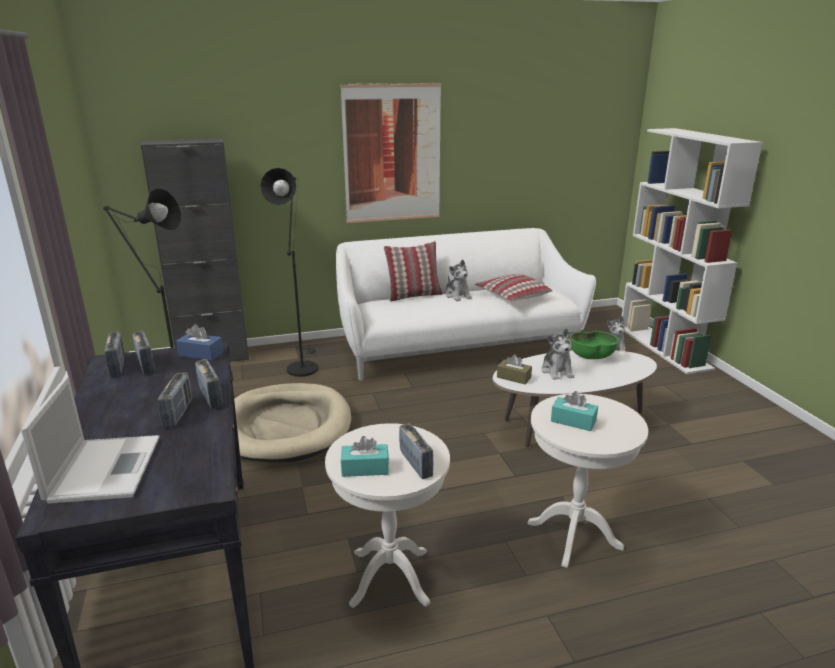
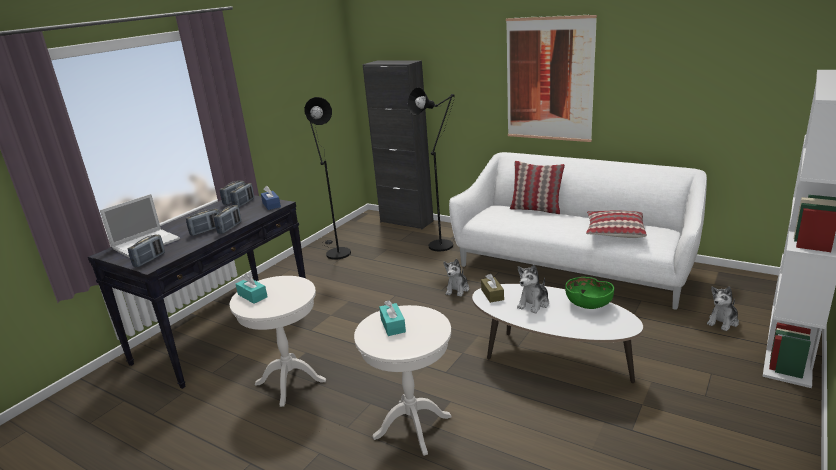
camera: 50 degrees right, 0 degrees up
(286, 427) = (376, 278): beige dog bed -> none
(416, 464) = (273, 305): radio -> radio (149, 260)
(457, 295) = (568, 218): plush toy -> plush toy (457, 289)

